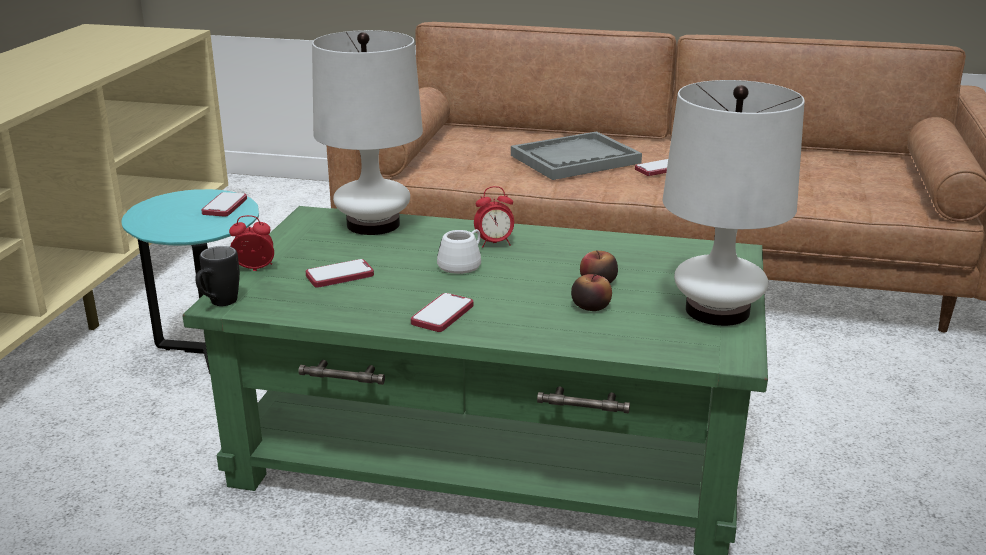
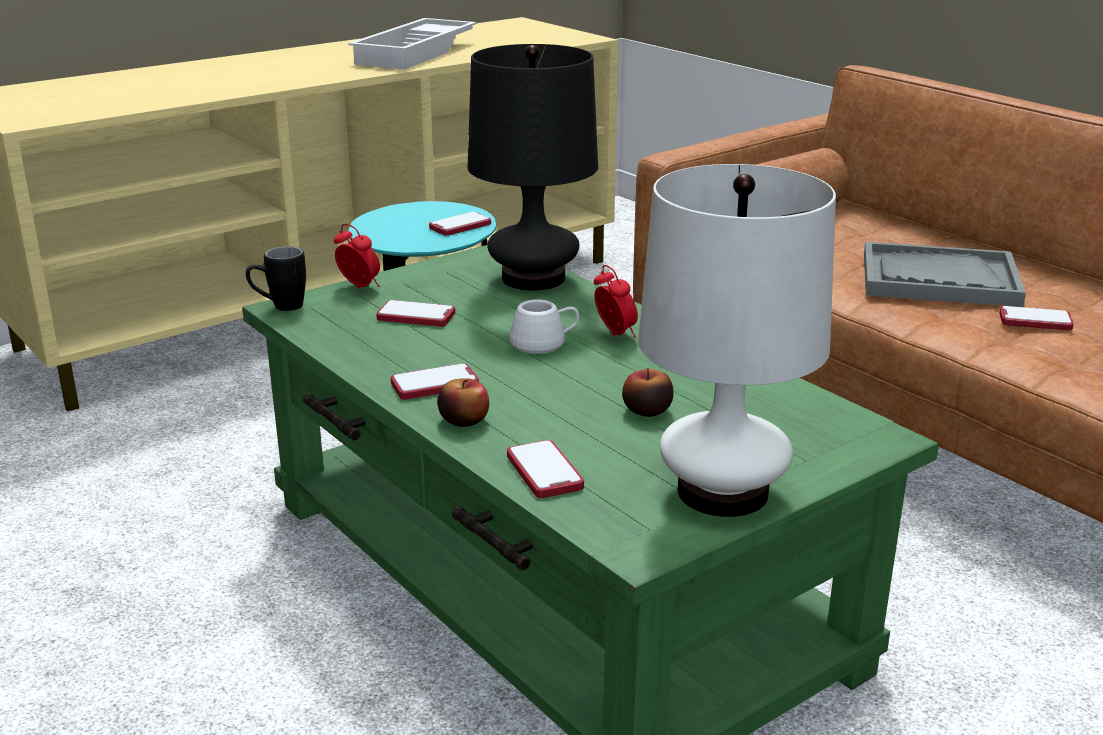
camera: 40 degrees right, 0 degrees up
(62, 67) = (417, 53): none -> white tray
(373, 224) = (533, 278): white table lamp -> black table lamp
(494, 243) = (615, 334): alarm clock -> alarm clock turned 150 degrees counterclockwise
(591, 306) = (590, 432): apple -> apple (464, 420)
(609, 339) = (544, 472): none -> phone

